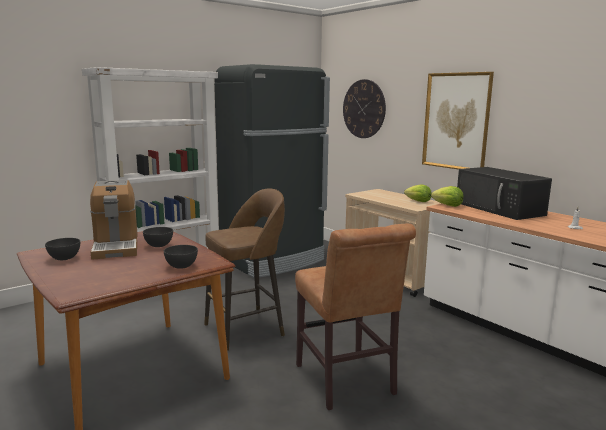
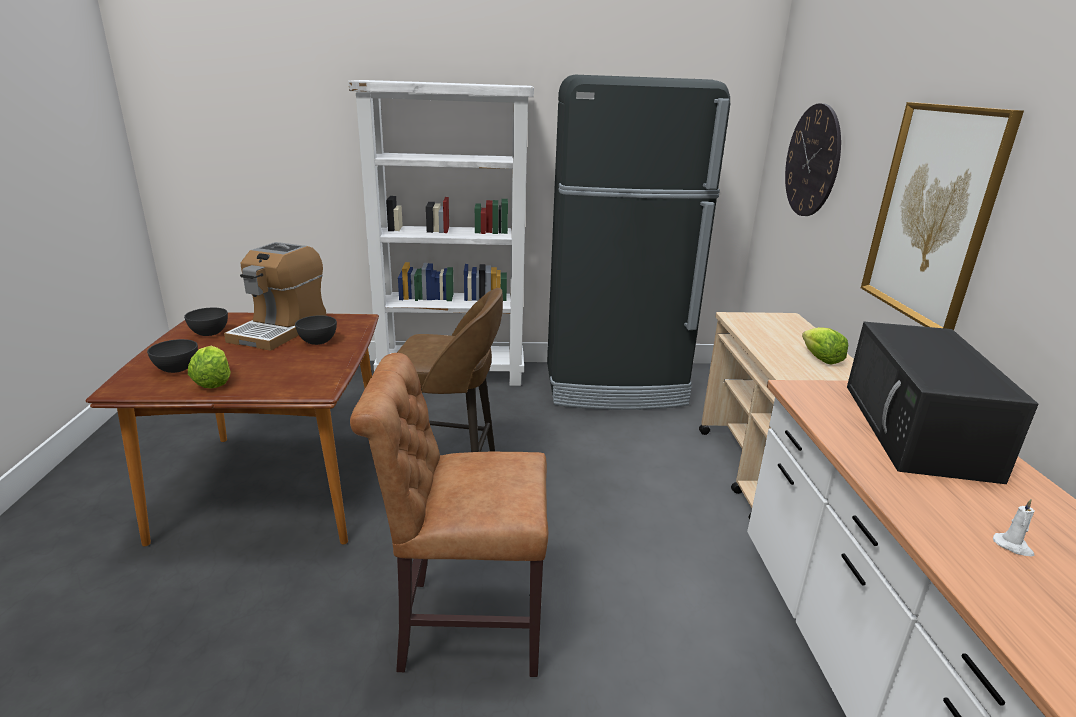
camera: 35 degrees right, 10 degrees up
(181, 266) = (277, 383): grey bowl -> grey bowl (177, 369)
(346, 382) = (463, 625): brown chair -> brown chair turned 75 degrees clockwise
(447, 205) = (814, 389): lettuce -> lettuce (213, 381)

